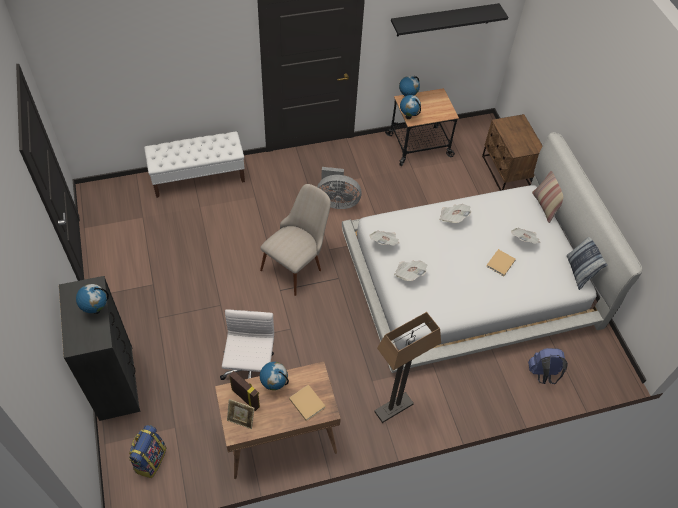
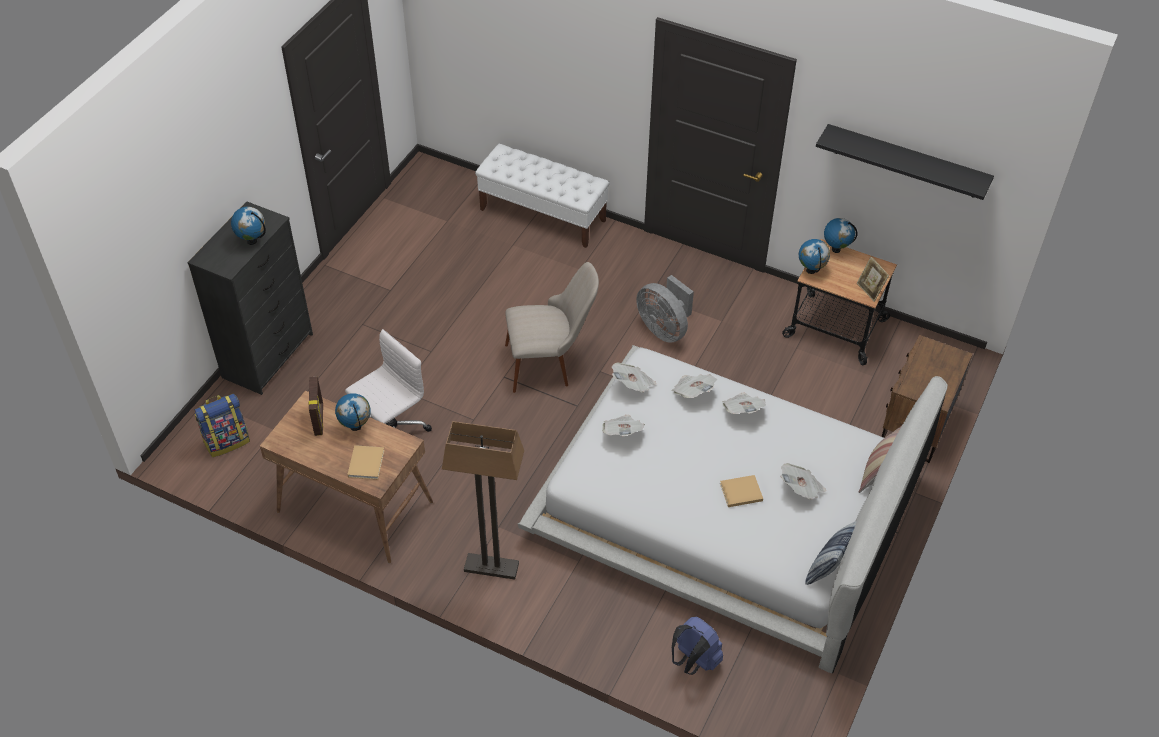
camera: 45 degrees right, 5 degrees down
(241, 420) = (295, 434): picture frame -> picture frame (870, 290)
(418, 225) = (693, 392): none -> newspaper

